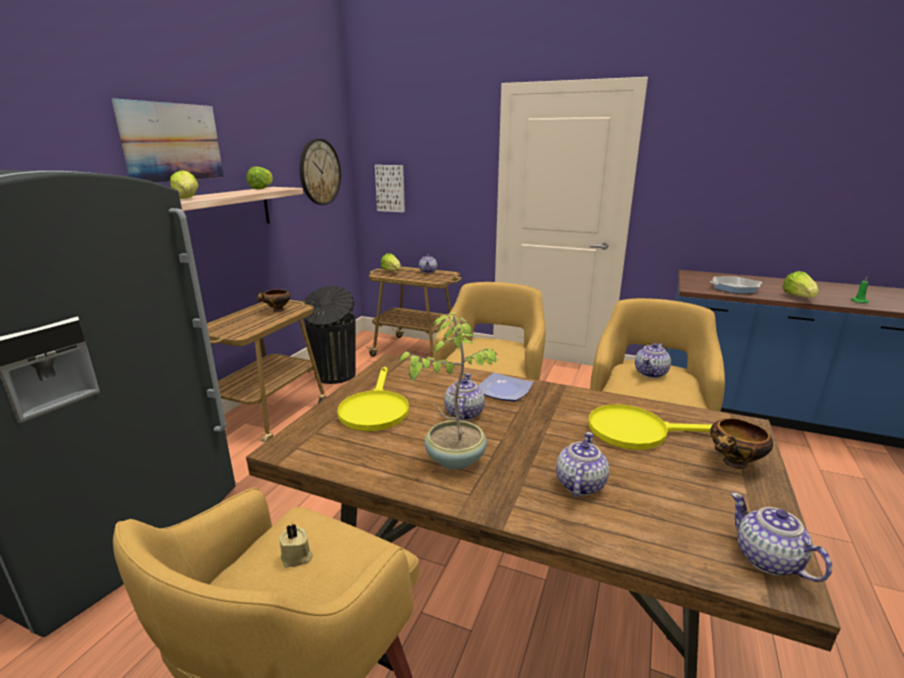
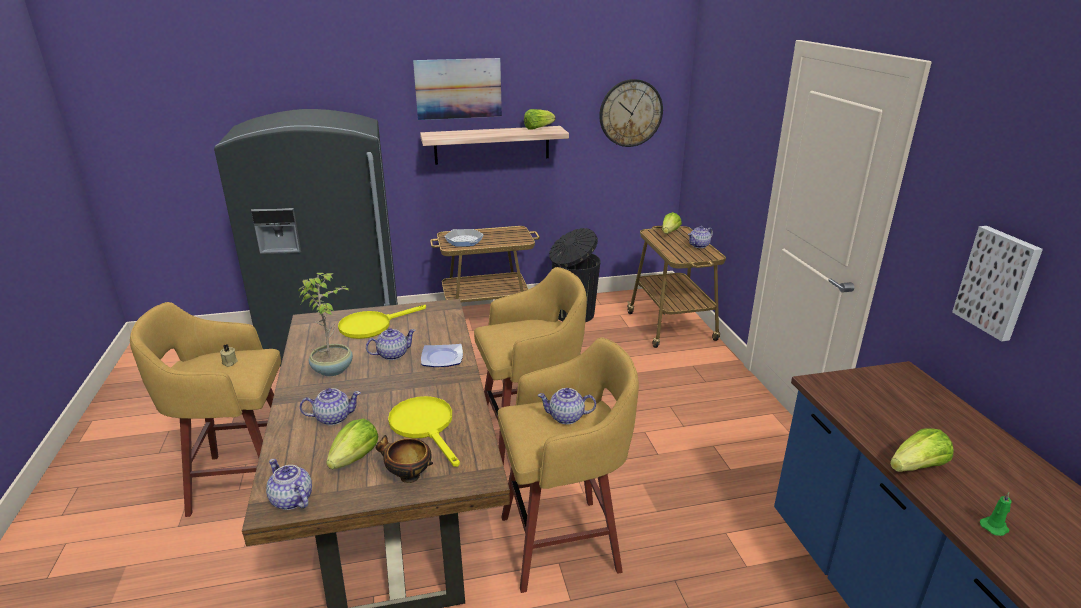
camera: 55 degrees right, 5 degrees up
(187, 199) = (448, 135): lettuce -> lettuce (355, 458)
(277, 310) = (508, 237): bowl -> none
(391, 188) = (706, 140): picture -> picture (998, 282)
(734, 288) = (874, 412): frying pan -> frying pan (464, 241)
(768, 560) = (291, 500): teapot -> teapot turned 75 degrees counterclockwise

